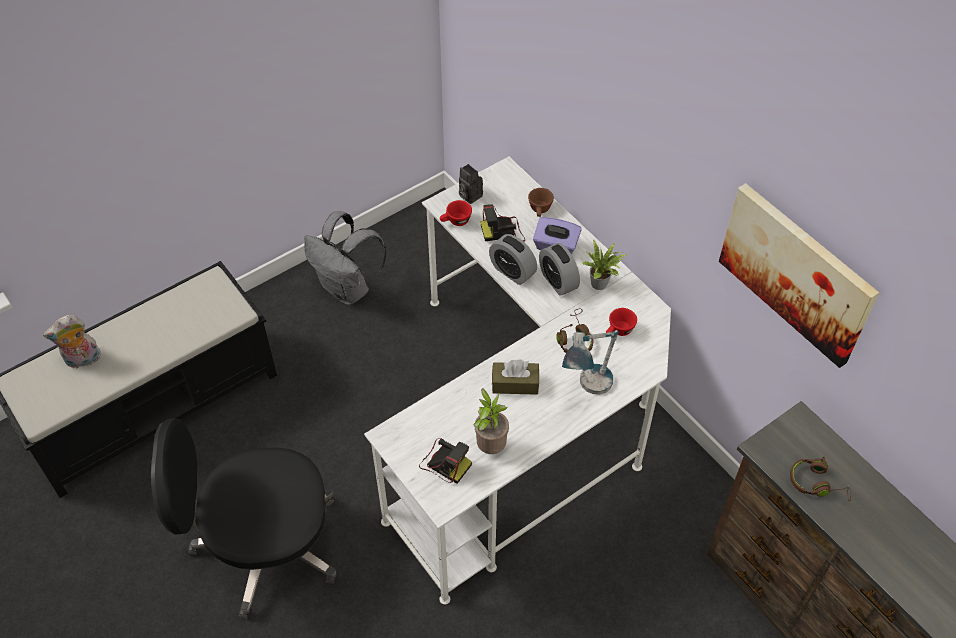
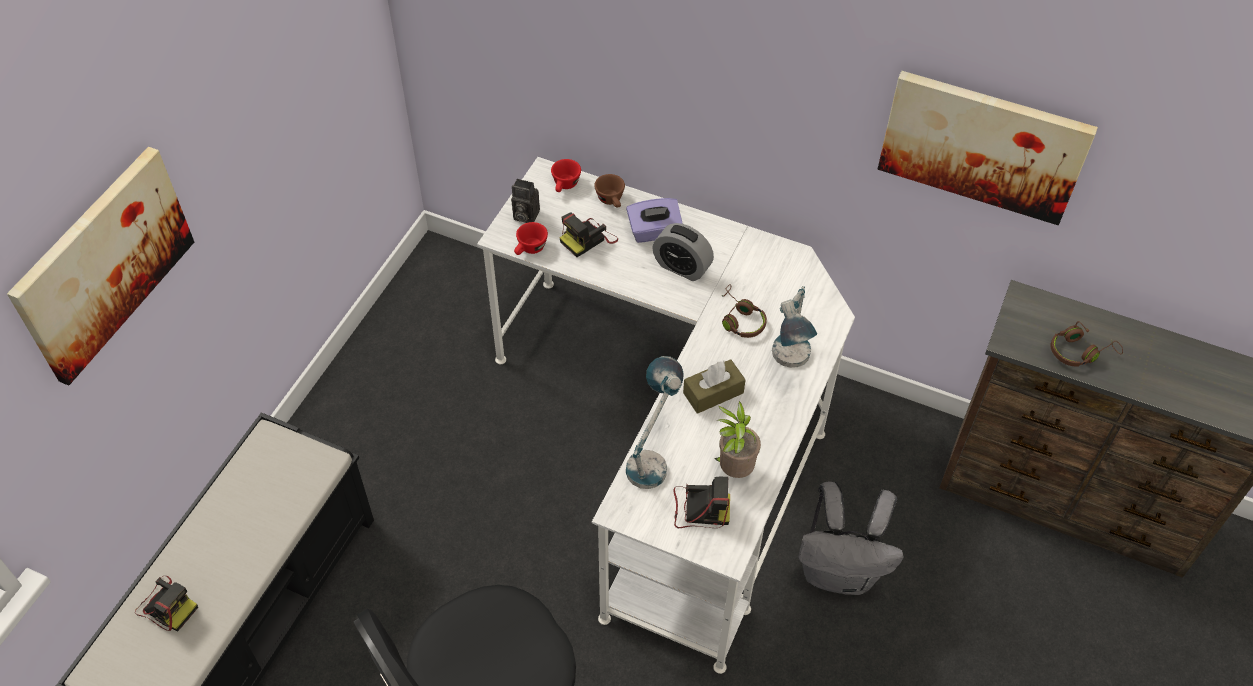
camera: 30 degrees left, 0 degrees up
(82, 360) = (167, 605): plush toy -> camera
(112, 105) = (103, 263): none -> picture
(348, 289) = (392, 387): grey backpack -> grey backpack (839, 573)
(438, 408) = (652, 456): none -> table lamp
(512, 271) = (628, 277): alarm clock -> none
(601, 284) = (727, 251): potted plant -> none
(618, 331) = (778, 292): red cup -> red cup (565, 186)

